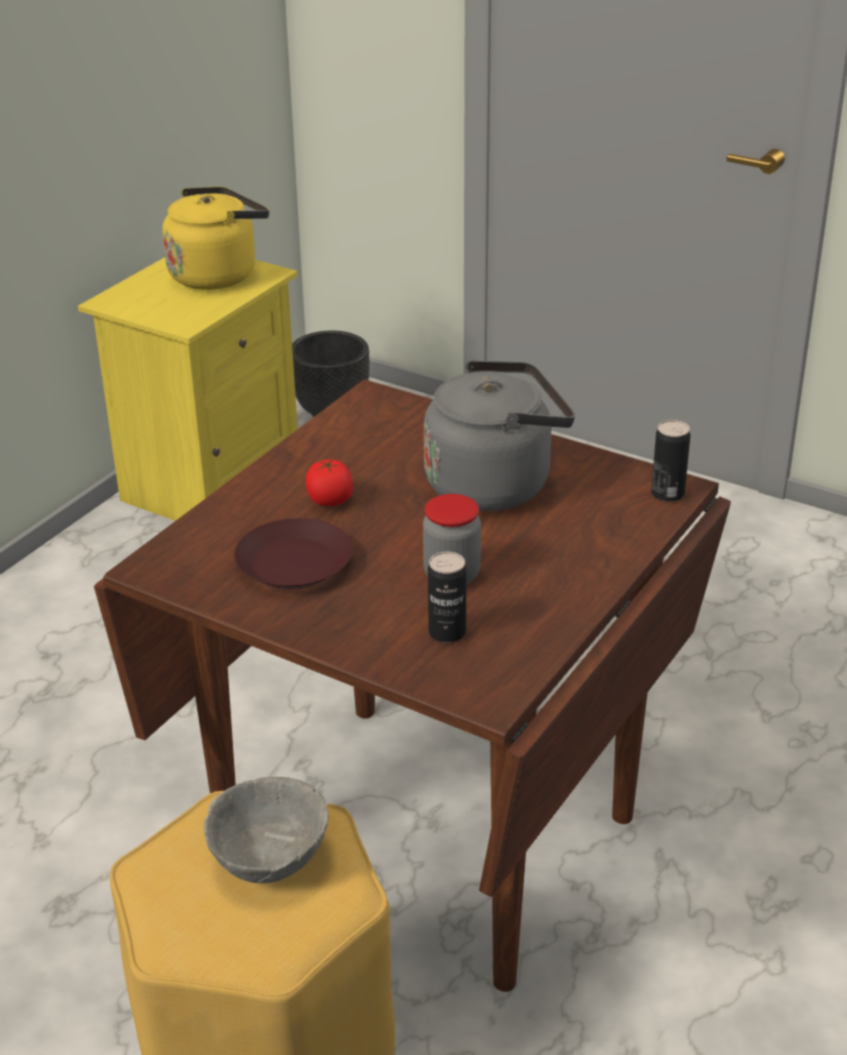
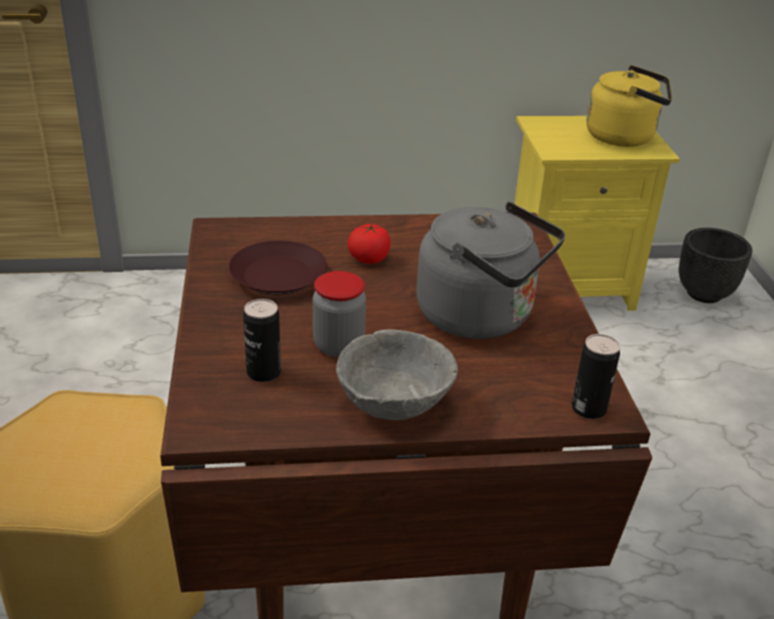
camera: 50 degrees right, 0 degrees up
(270, 859) = (106, 451): grey bowl -> grey bowl (396, 405)

